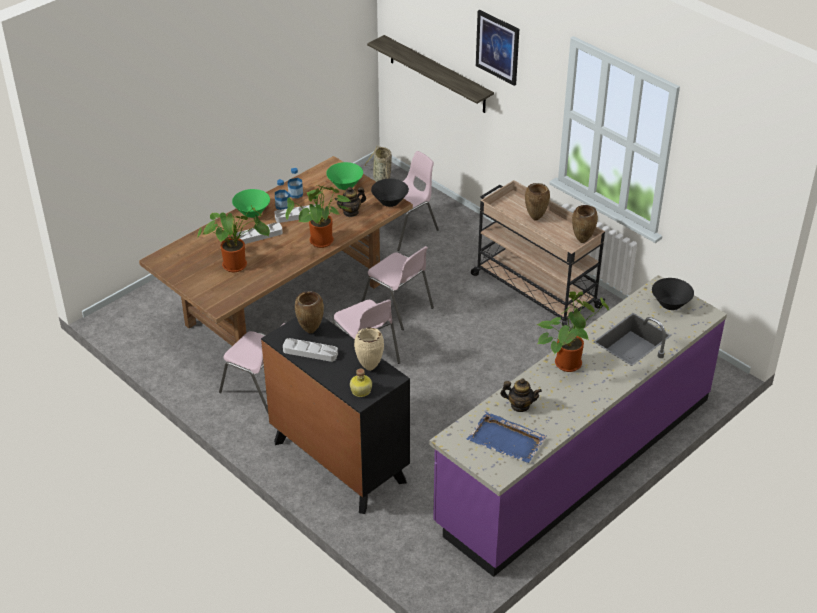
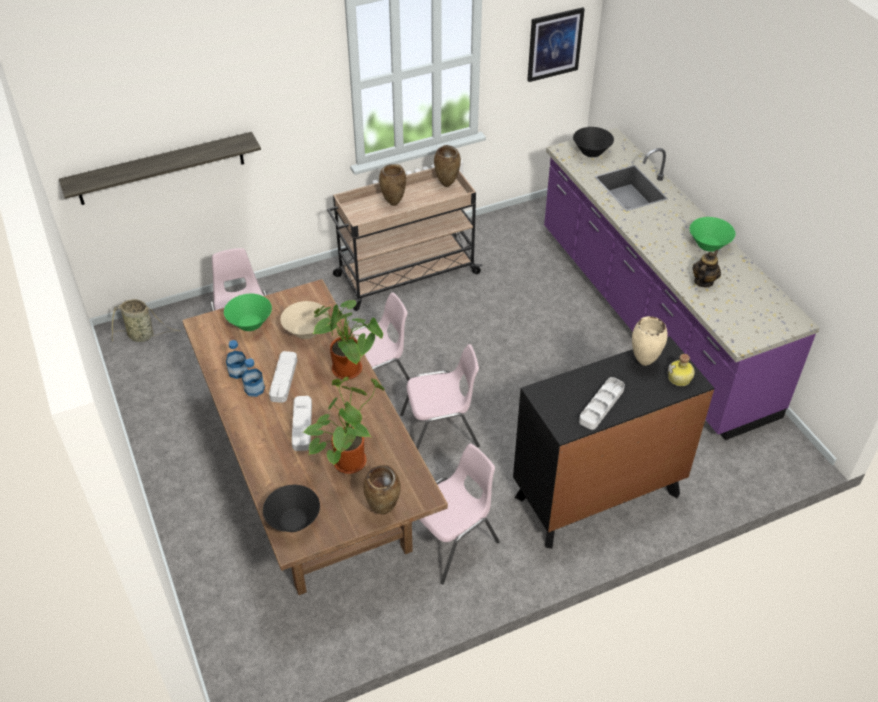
camera: 70 degrees left, 5 degrees up
(252, 212) = (249, 421): green bowl -> green bowl (708, 245)
(310, 331) = (564, 397): brown vase -> brown vase (384, 511)
(351, 212) = (306, 331): teapot -> beige bowl
(389, 202) = (307, 295): black bowl -> black bowl (293, 521)
(497, 47) = (245, 76): picture -> picture (554, 44)
(507, 440) = (750, 303): blue tray -> none
(568, 361) = (649, 234): potted plant -> none

